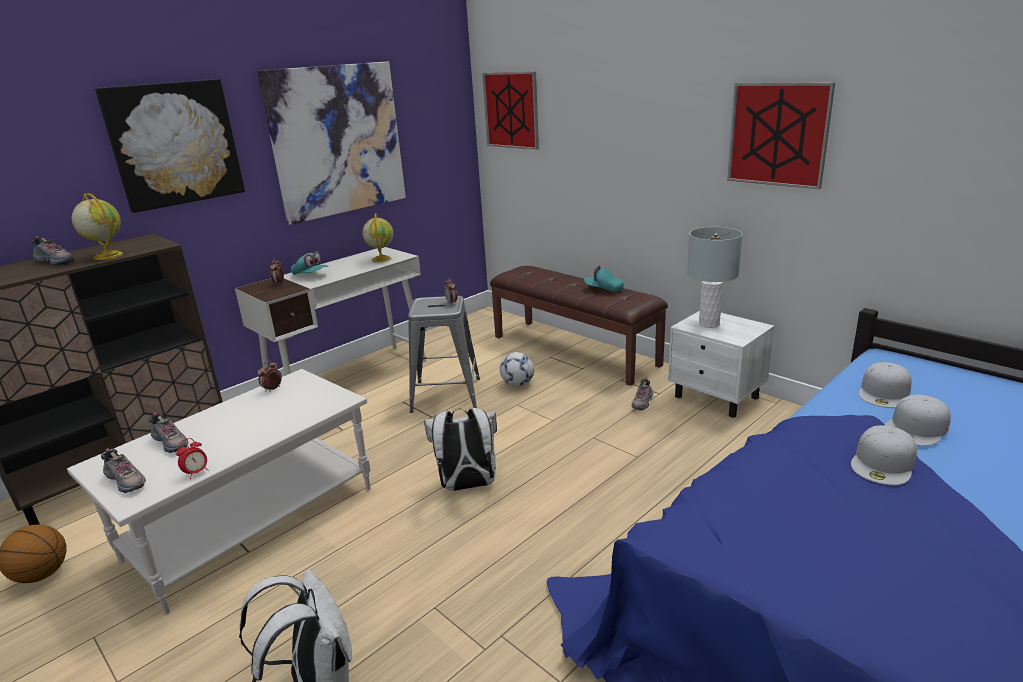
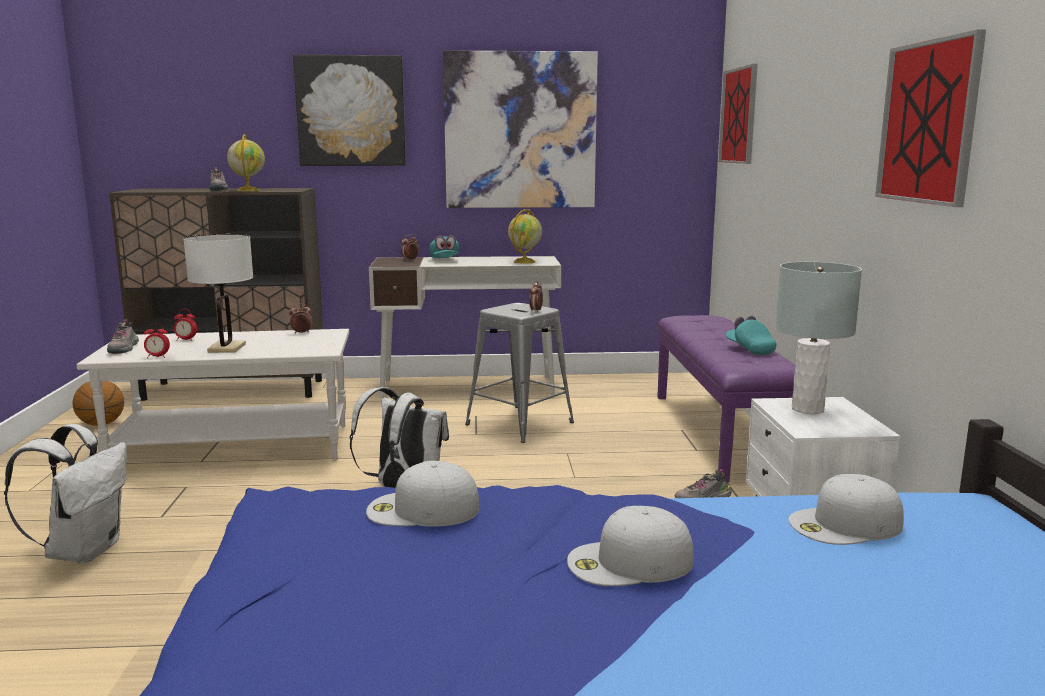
camera: 40 degrees right, 10 degrees down
(172, 442) = (186, 340): shoe -> alarm clock
(243, 433) = (227, 348): none -> white table lamp
(517, 384) = (600, 439): football -> none
(575, 350) = (721, 433): brown bench -> purple bench
(917, 428) = (779, 563): white cap -> white cap (421, 509)

